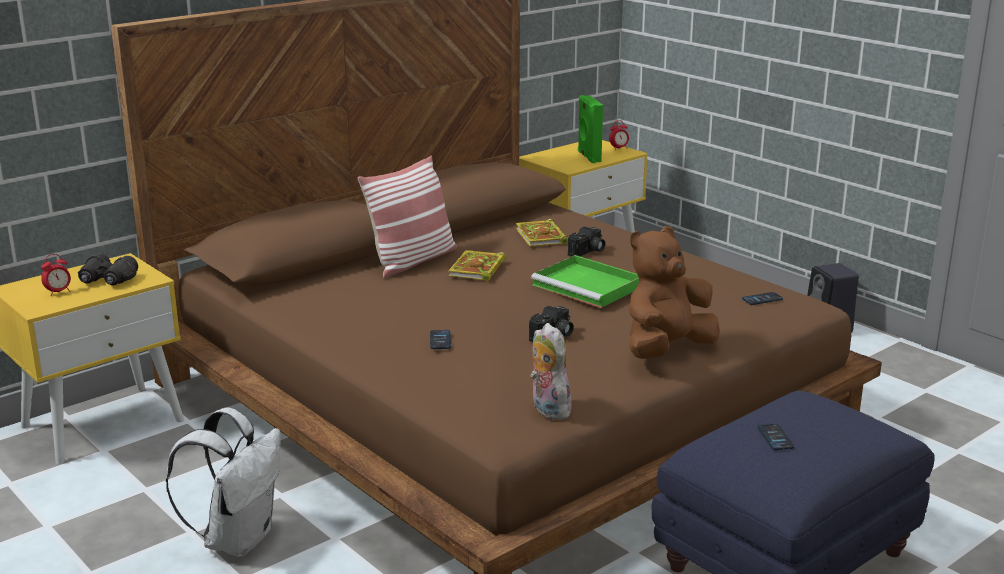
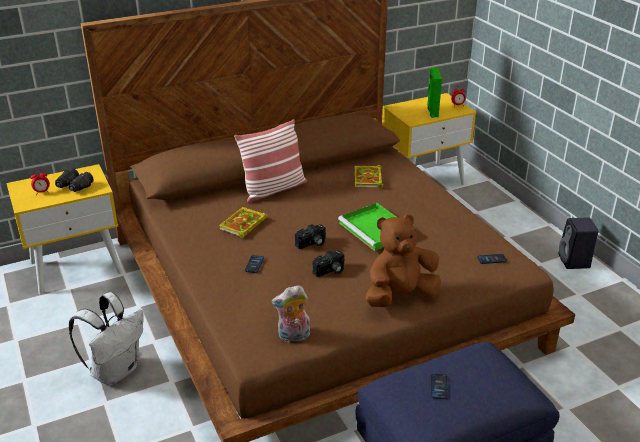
camera: 15 degrees right, 10 degrees up
(477, 270) = (310, 203): book -> book (243, 225)
(547, 409) = (293, 337): plush toy -> plush toy turned 90 degrees counterclockwise
(588, 252) = (392, 197): camera -> camera (312, 244)

